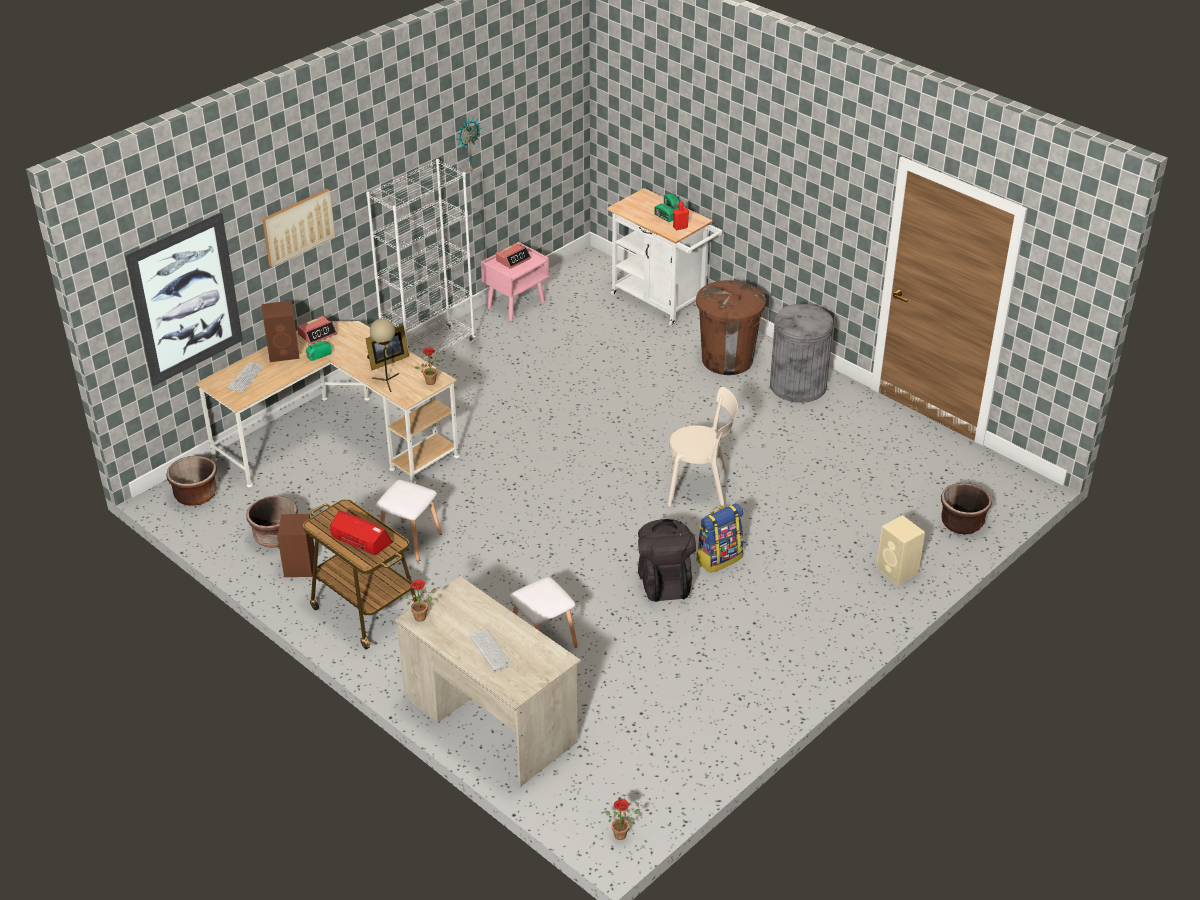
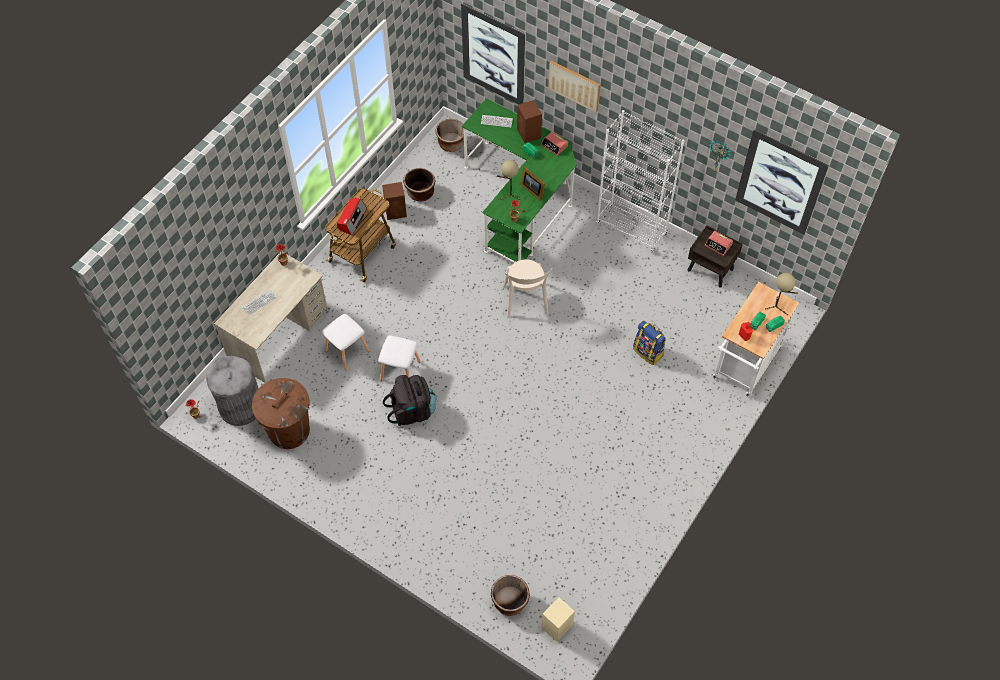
camera: 80 degrees right, 20 degrees up
(338, 440) = (521, 201): beige desk -> green desk
(410, 541) = (428, 262): white stool -> white stool (399, 371)
(516, 304) = (710, 270): pink nightstand -> brown nightstand
(528, 112) = (780, 183): none -> picture
(646, 201) = (777, 307): none -> beige table lamp
(701, 488) = (515, 421): beige chair -> beige chair (525, 301)
(718, 558) = (442, 440): backpack -> backpack (648, 352)
(727, 360) = (678, 421): brown trash can -> brown trash can (289, 430)
(797, 386) = (657, 475): grey trash can -> grey trash can (240, 406)
(897, 571) = (447, 557): beige speaker -> beige speaker (556, 627)

